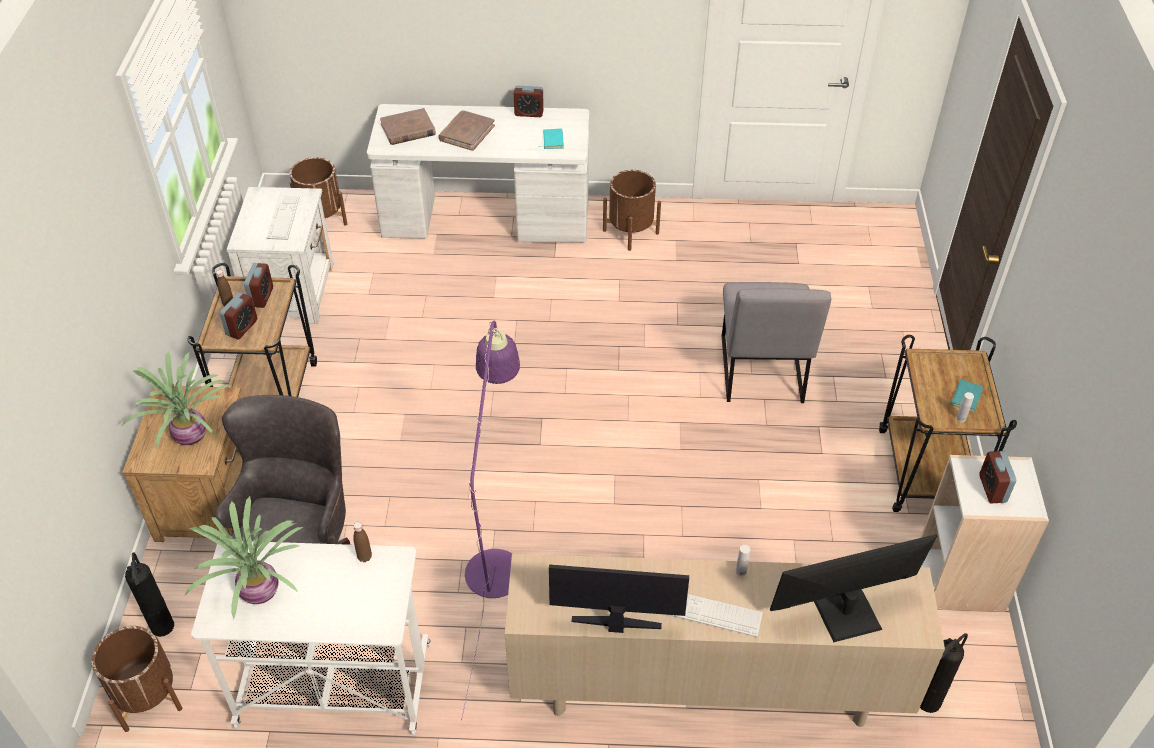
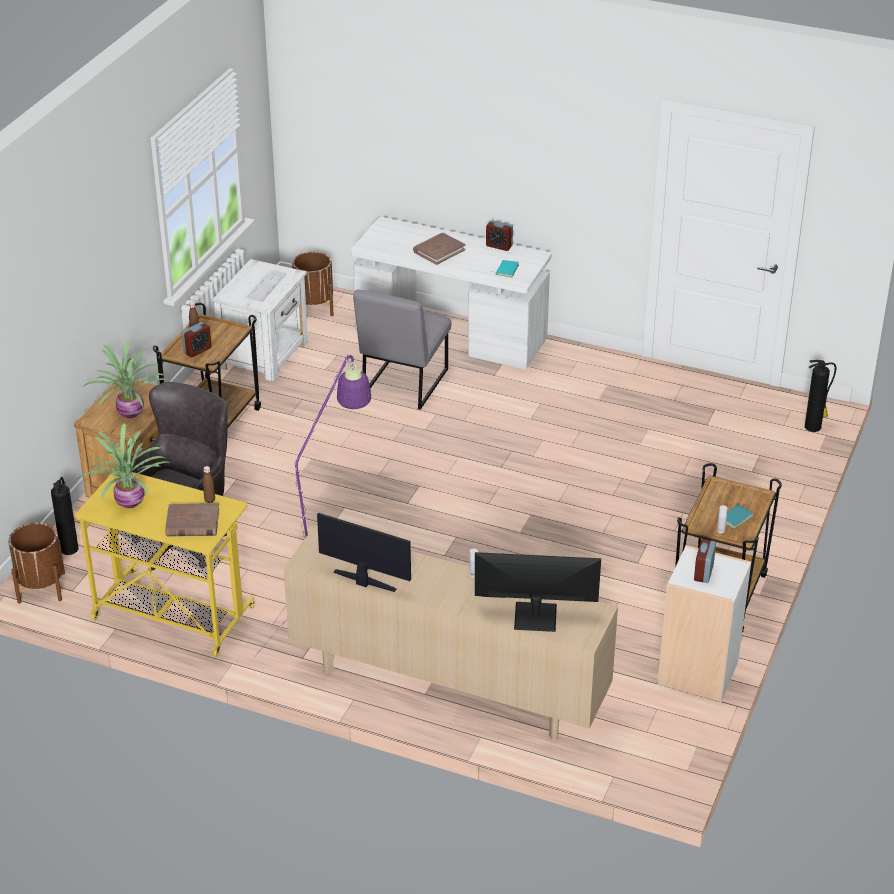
camera: 20 degrees right, 10 degrees down
(261, 297) = (221, 334): alarm clock -> none
(333, 685) = (173, 614): white desk -> yellow desk
(408, 129) = (392, 239): brown book -> brown book (192, 523)
(630, 232) = (571, 370): brown planter -> none
(714, 614) = (438, 593): keyboard -> none
(761, 371) = (622, 495): grey chair -> grey chair (403, 384)
(929, 700) = (619, 739): fire extinguisher -> fire extinguisher (813, 427)

